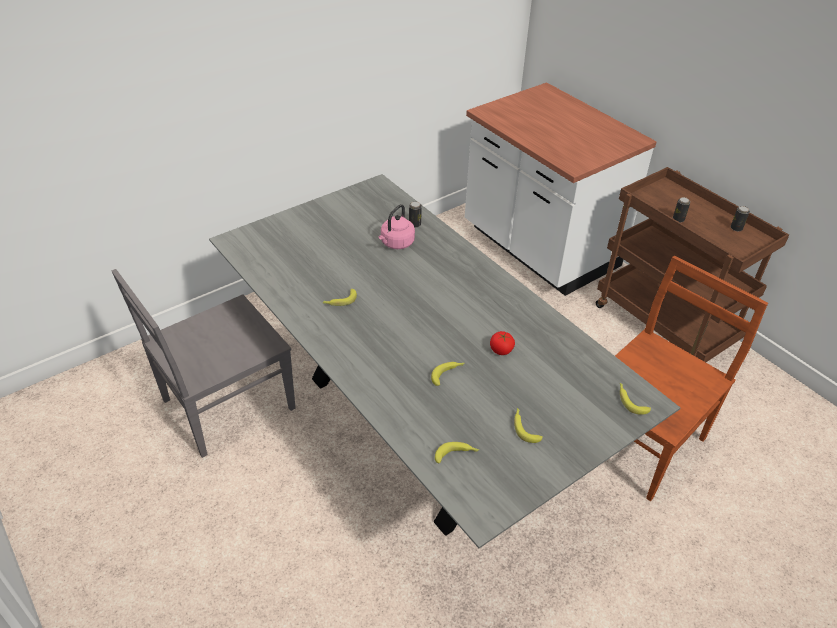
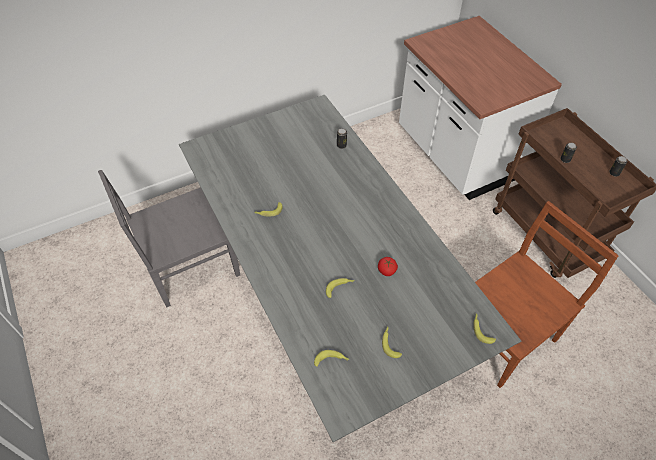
camera: 10 degrees right, 10 degrees up
(396, 243) = (323, 162): pink kettle -> none

